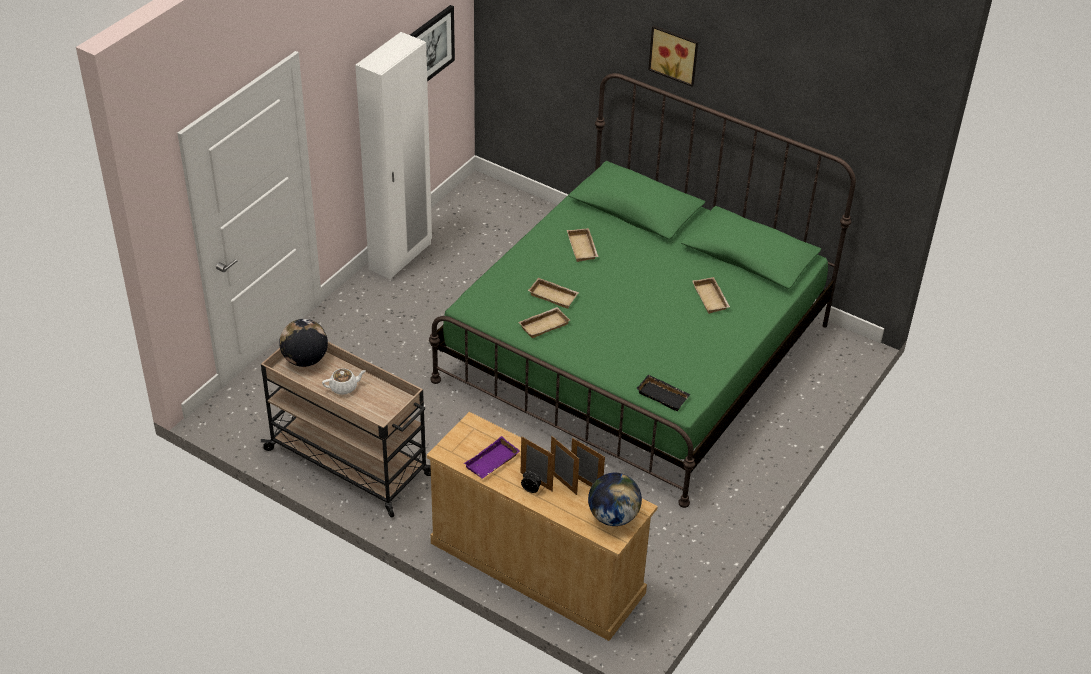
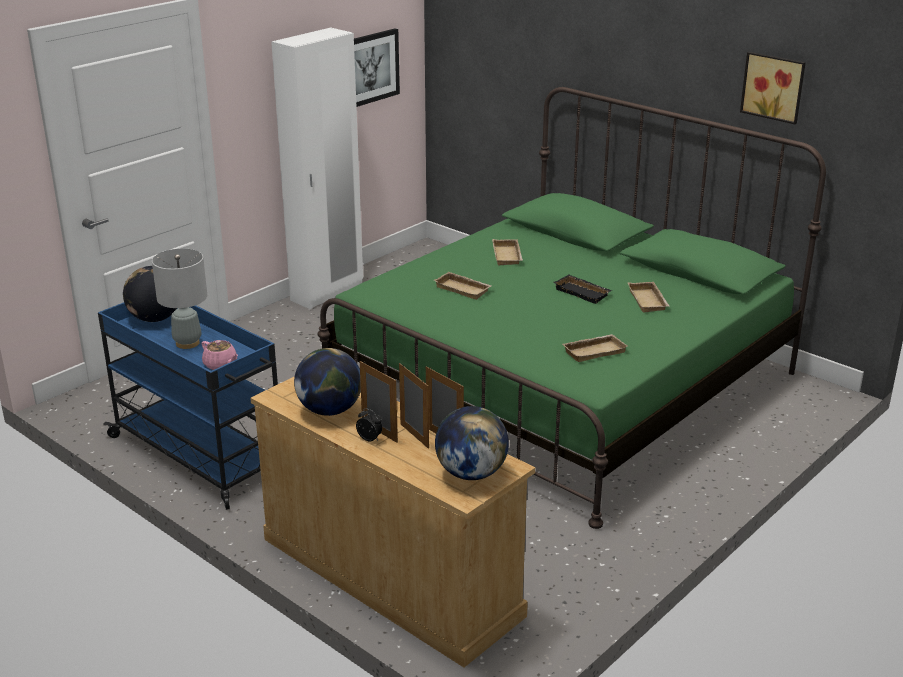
camera: 10 degrees right, 15 degrees down
(344, 387) = (187, 343): white teapot -> grey table lamp
(350, 463) = (201, 455): beige cart -> blue cart
(381, 411) = (221, 365): none -> pink teapot
(492, 463) = (329, 410): purple tray -> globe
(544, 324) = (444, 310): beige tray -> beige tray (594, 351)
(664, 395) = (573, 377): black tray -> black tray (583, 292)
(674, 54) = (621, 52): picture -> picture (774, 86)

